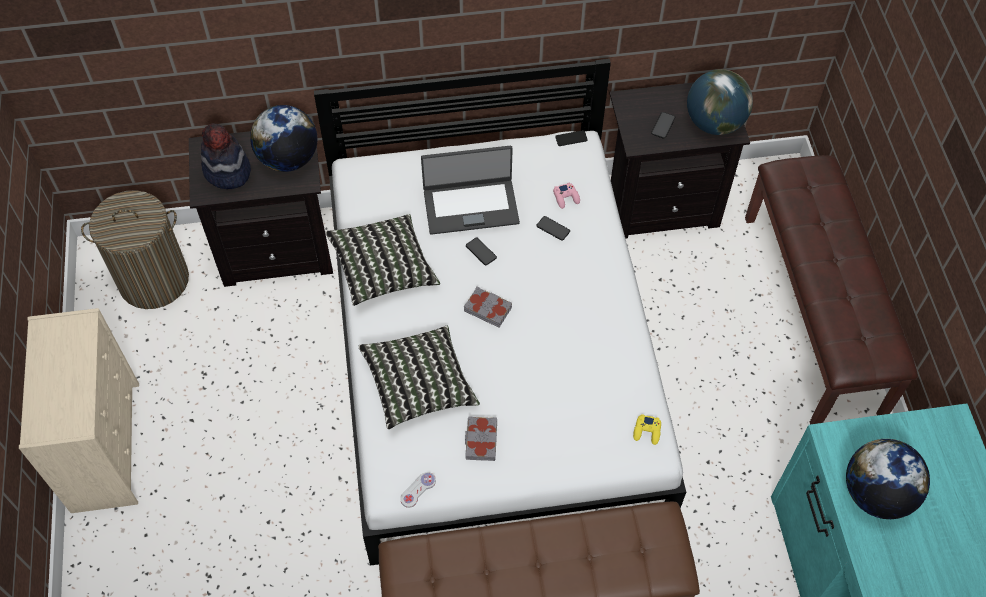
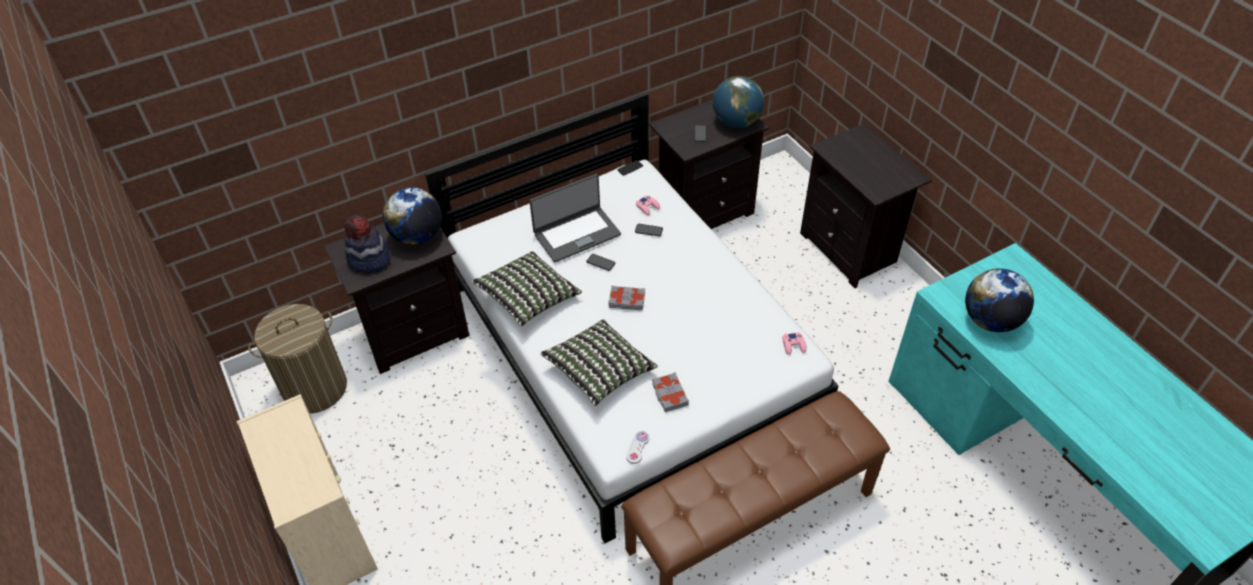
camera: 20 degrees left, 10 degrees down
(647, 431) = (794, 345): yellow game controller -> pink game controller
(813, 313) = (851, 249): brown bench -> black nightstand

